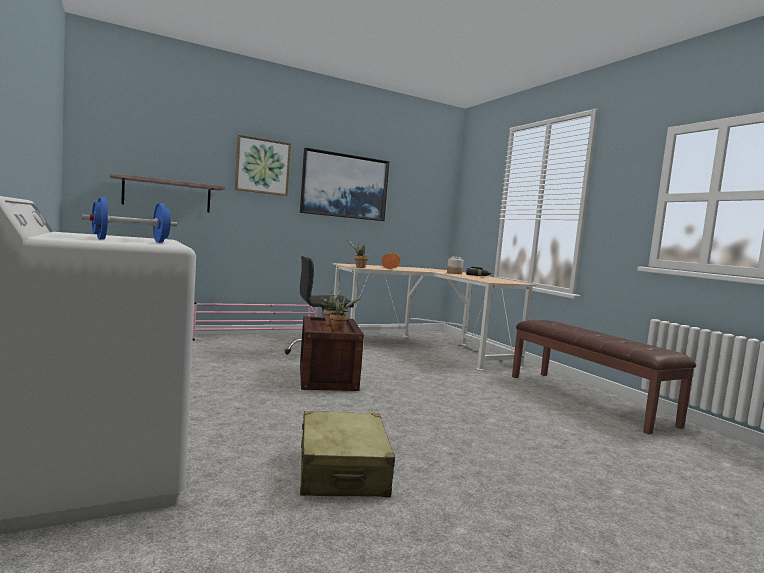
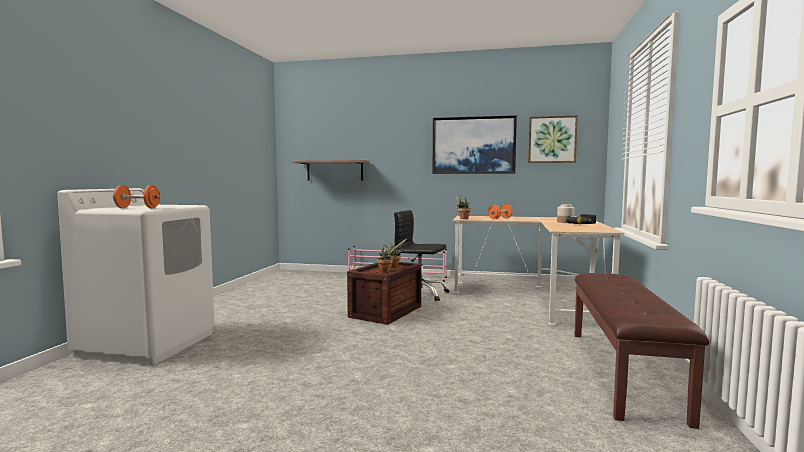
camera: 40 degrees right, 0 degrees up
(131, 241) = (137, 208): blue dumbbell -> orange dumbbell
(262, 166) = (400, 139): picture -> picture (552, 139)
(342, 471) = (258, 371): beige suitcase -> none

